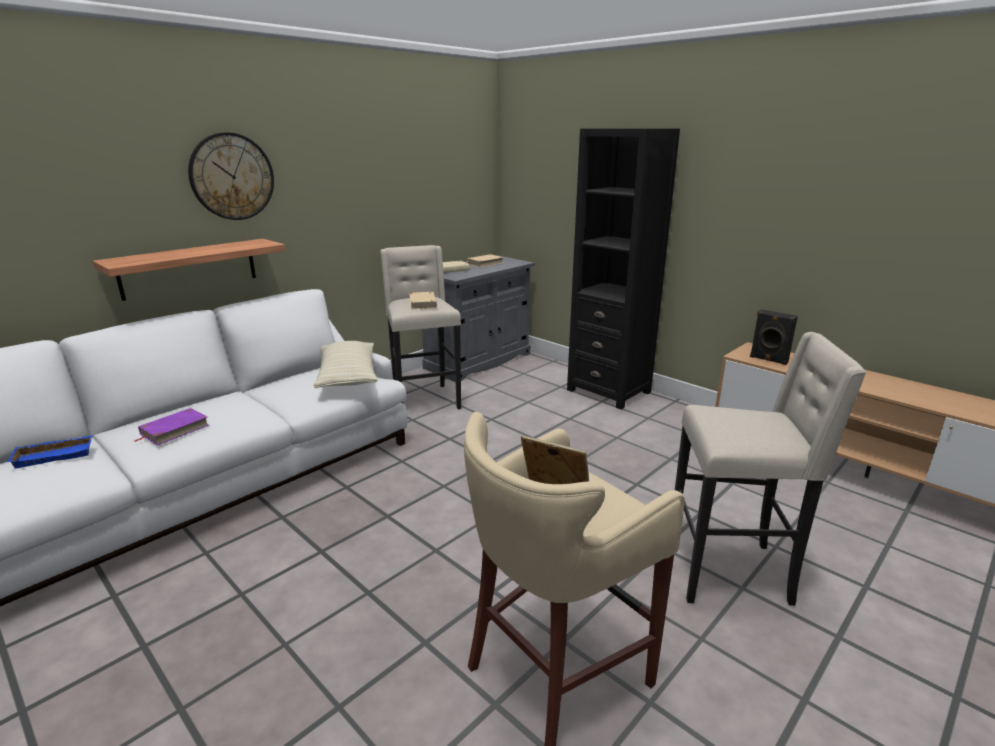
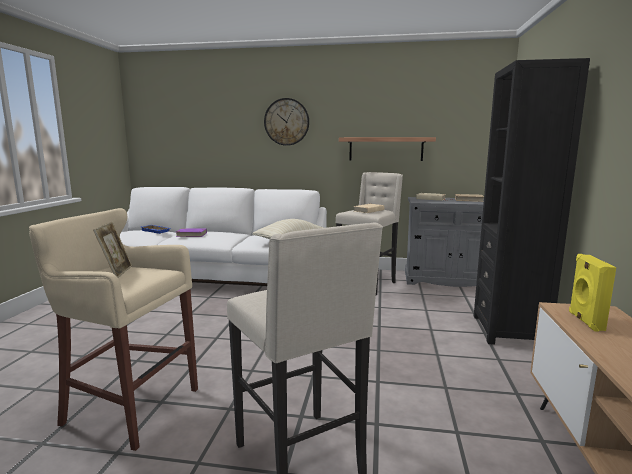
camera: 55 degrees right, 10 degrees down
(189, 268) = (257, 168): shelf -> shelf (386, 149)
(768, 360) = (584, 321): black speaker -> yellow speaker

